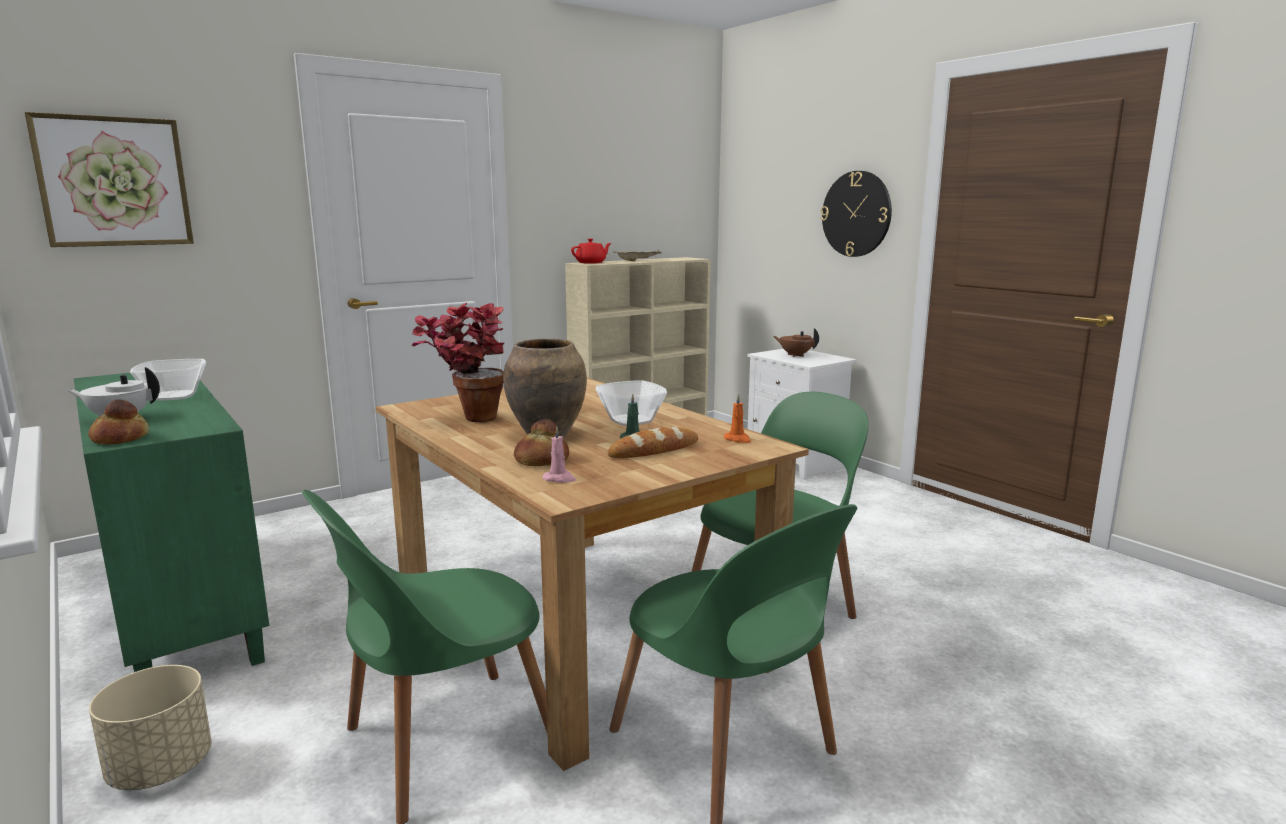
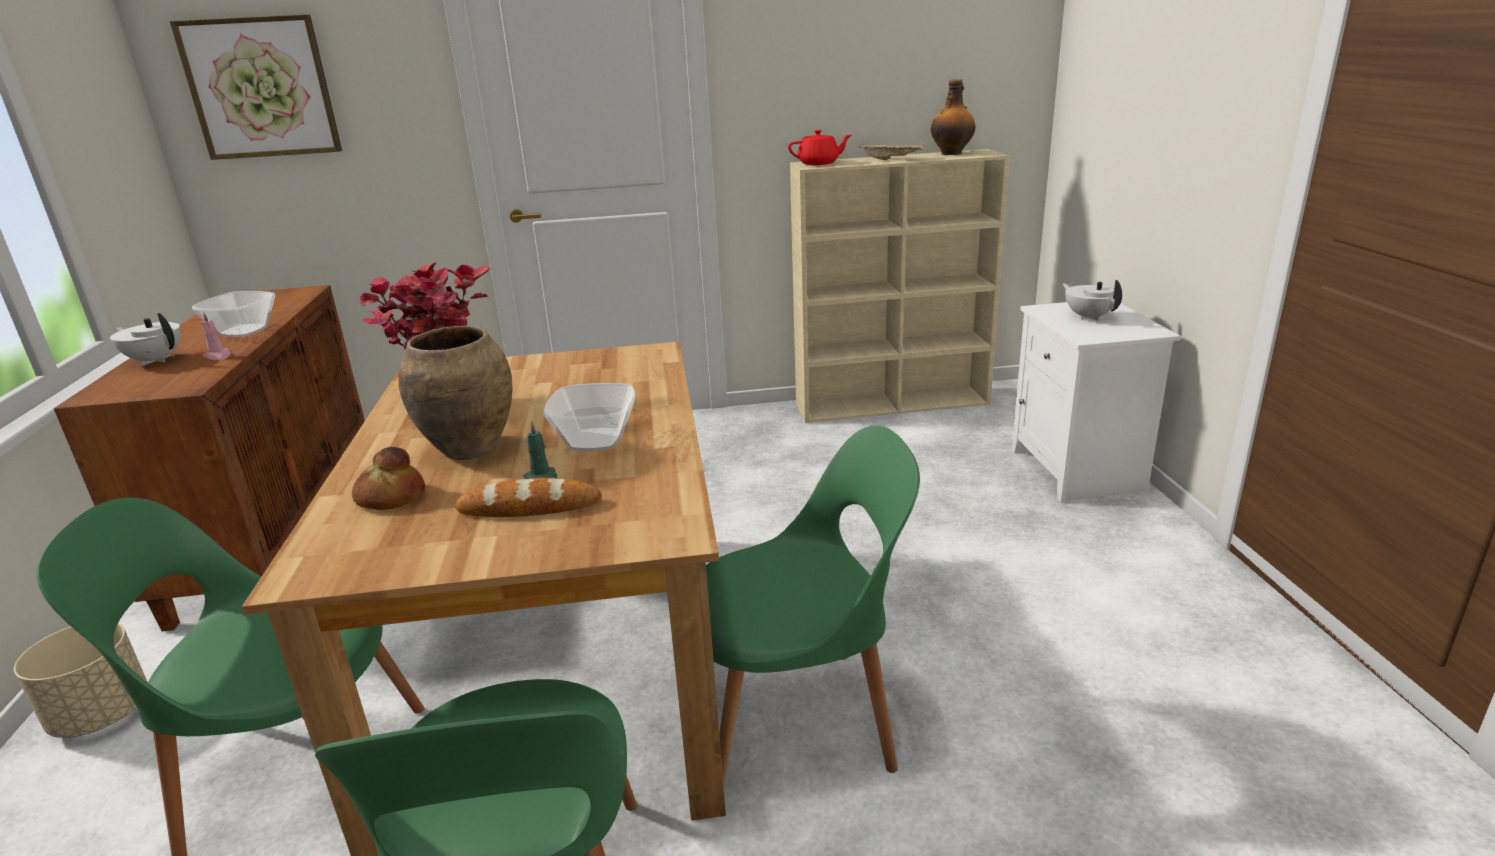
camera: 30 degrees right, 10 degrees up
(120, 438) = (107, 390): bread -> none
(179, 607) = (279, 532): green cabinet -> brown cabinet
(560, 479) = (353, 538): pink candle -> pink candle (218, 356)
(670, 258) = (952, 153): none -> bottle
(738, 439) = (657, 509): orange candle -> none
(795, 355) = (1088, 317): brown teapot -> white teapot
(856, 214) = (1213, 94): wall clock -> none

